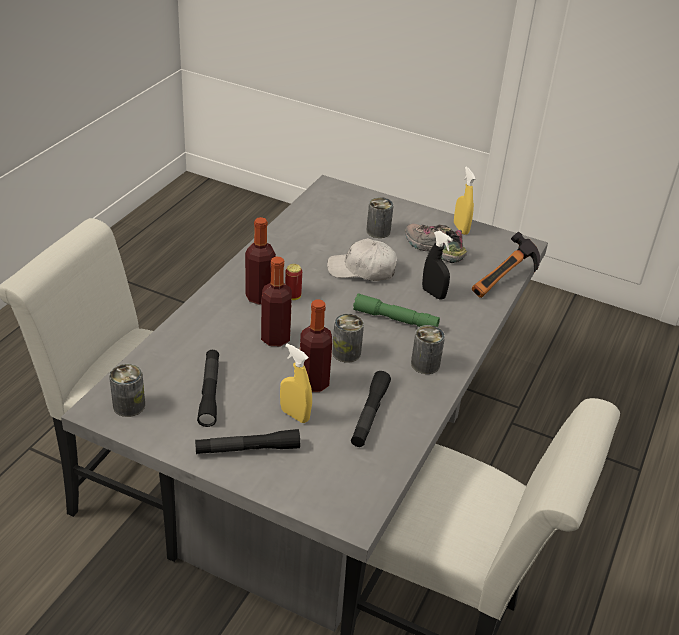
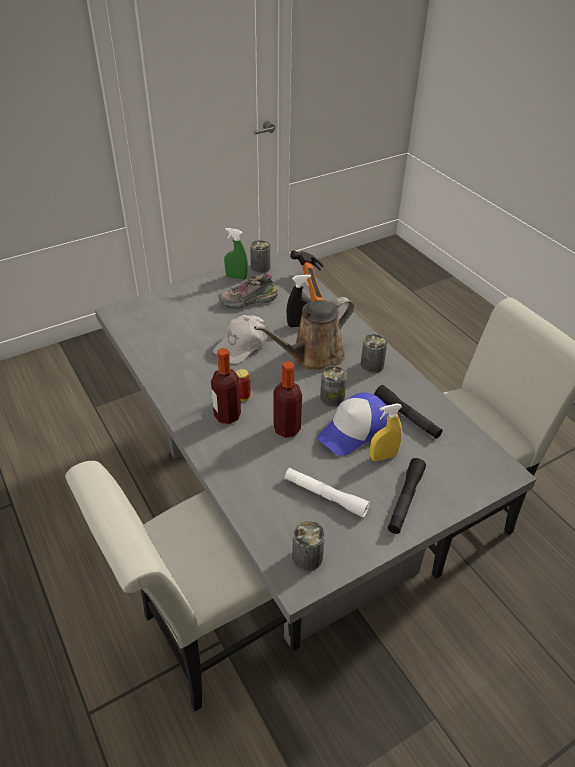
camera: 55 degrees left, 5 degrees up
(210, 392) = (325, 496): black flashlight -> white flashlight
(313, 383) = (354, 430): bottle -> cap
(378, 231) = (201, 316): can -> can (260, 268)
(395, 319) = (313, 356): green flashlight -> brown watering can
(461, 228) = (236, 277): yellow spray bottle -> green spray bottle

